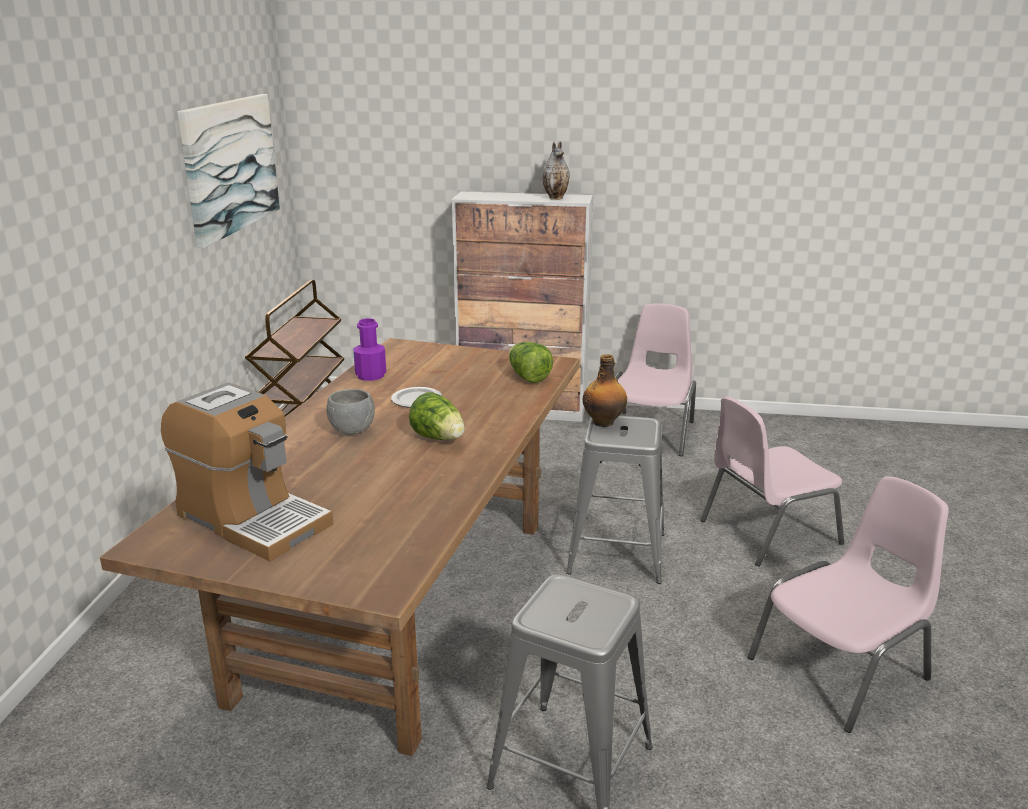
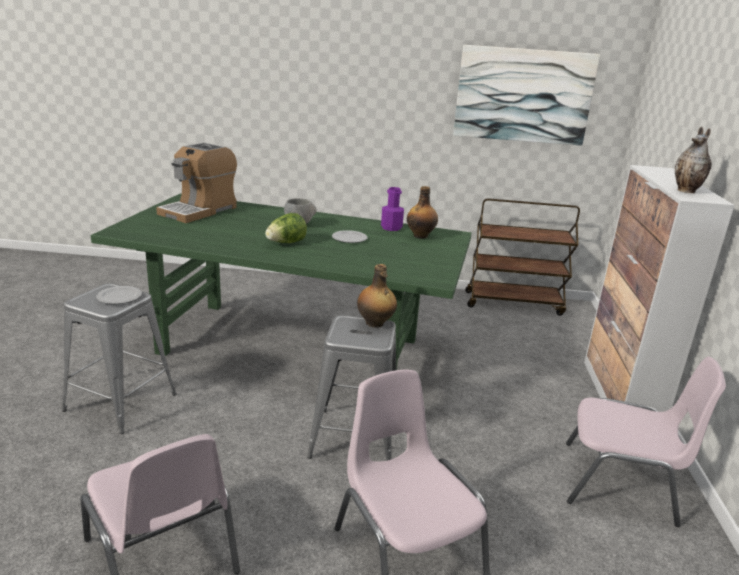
camera: 85 degrees right, 0 degrees up
(403, 601) = (293, 347): brown dining table -> green dining table
(405, 362) = (421, 236): none -> bottle
(528, 377) = (400, 270): lettuce -> none
(571, 600) = (118, 297): none -> plate

